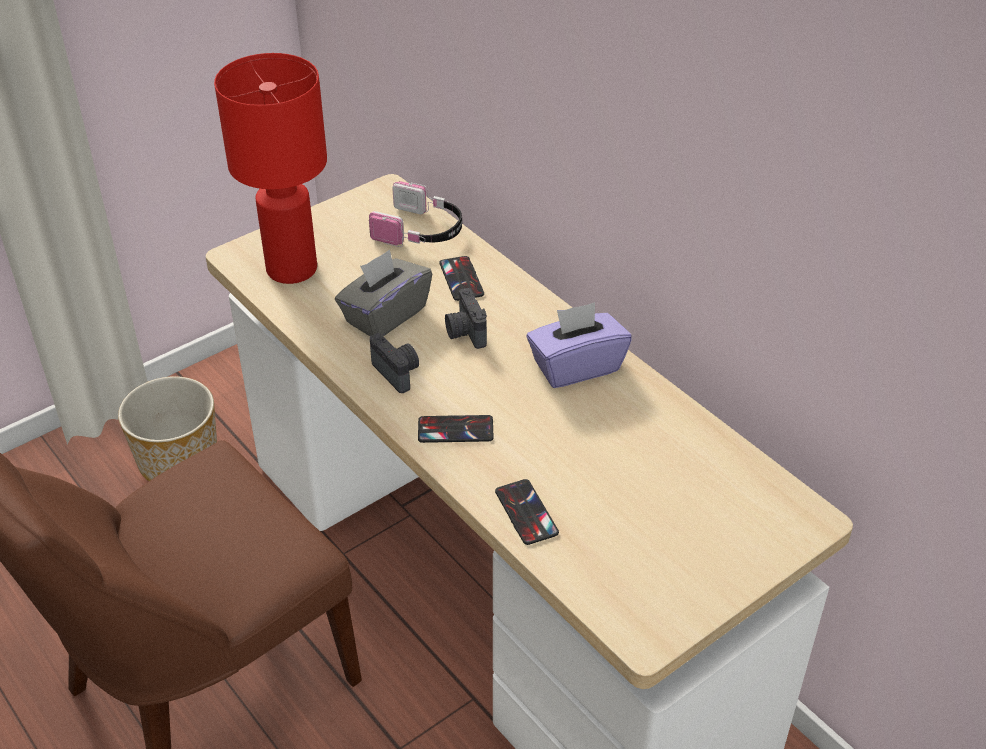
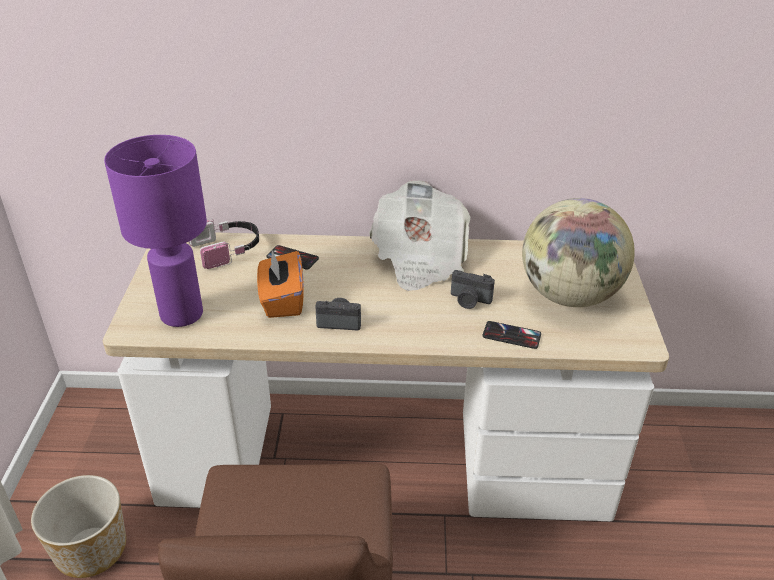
camera: 50 degrees left, 5 degrees down
(293, 269) = (183, 314): red table lamp -> purple table lamp
(385, 315) = (282, 300): grey tissue box -> orange tissue box
(455, 429) = (416, 326): phone -> none
(465, 332) = (340, 280): camera -> camera (469, 301)
(576, 366) = (419, 259): purple tissue box -> newspaper
(663, 523) = (568, 295): none -> globe

